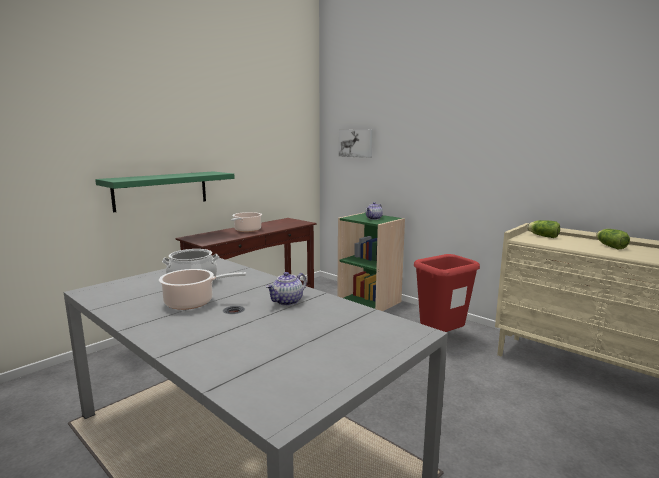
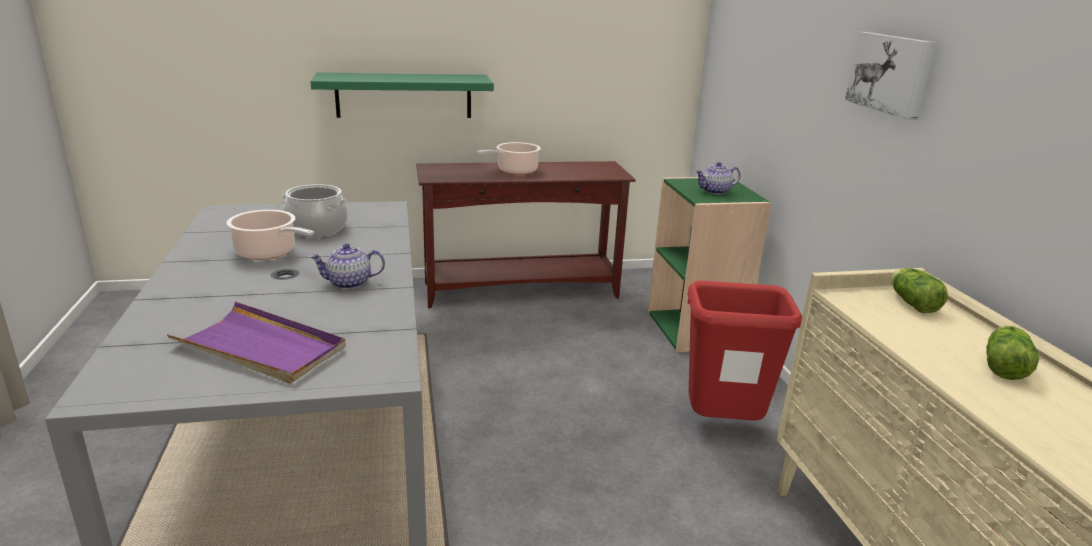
camera: 35 degrees right, 10 degrees up
(320, 348) = (261, 347): none -> purple tray
(356, 143) = (742, 48): picture -> picture (891, 73)

